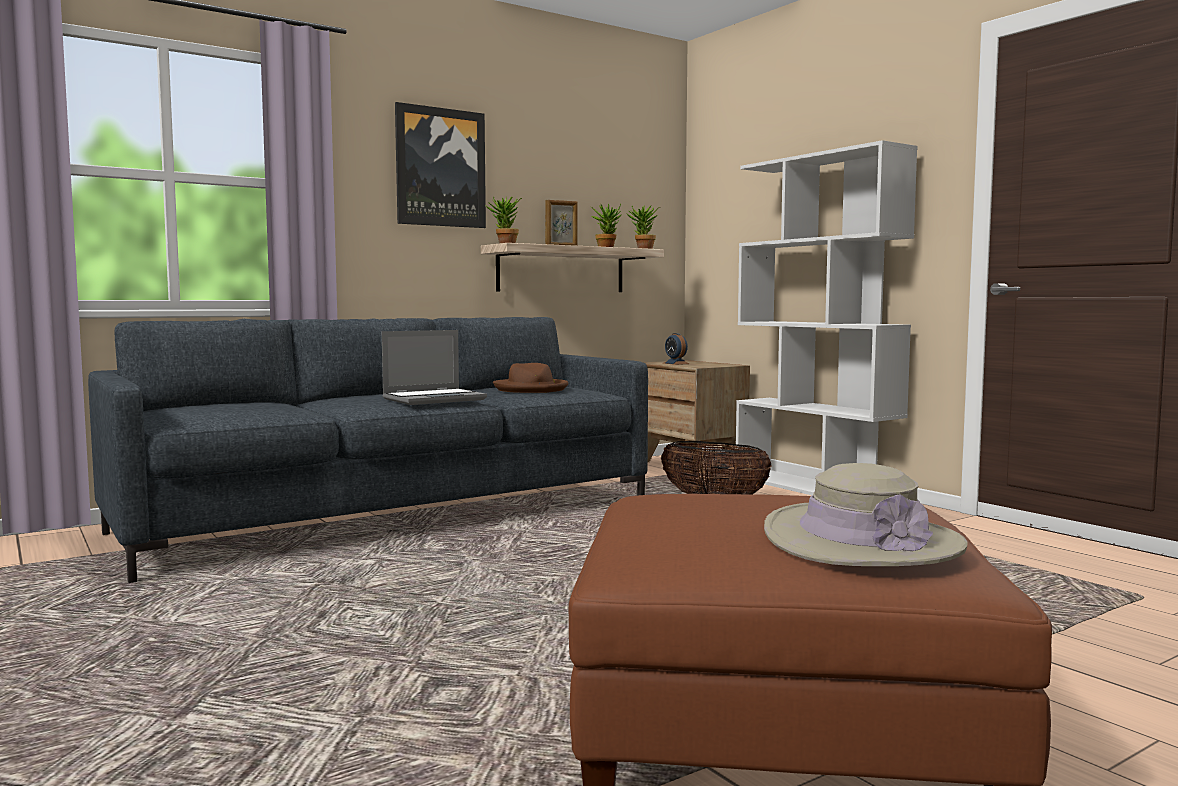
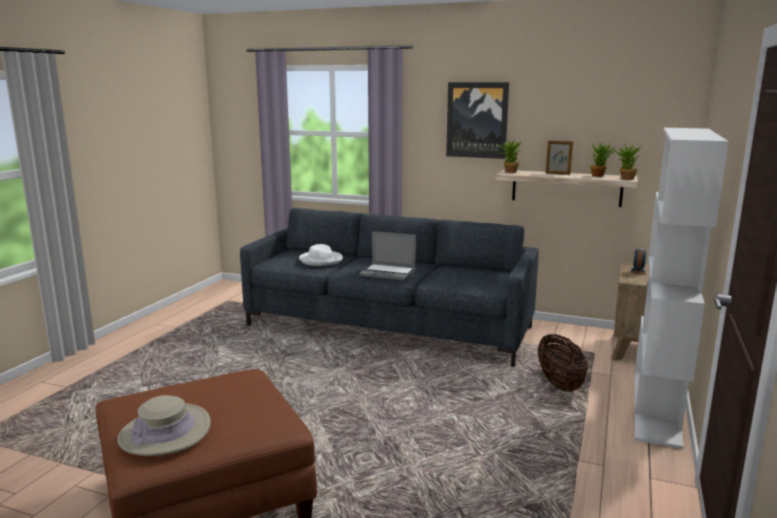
camera: 55 degrees right, 10 degrees up
(270, 406) = (321, 260): none -> white hat
(531, 389) = (465, 275): brown hat -> none

